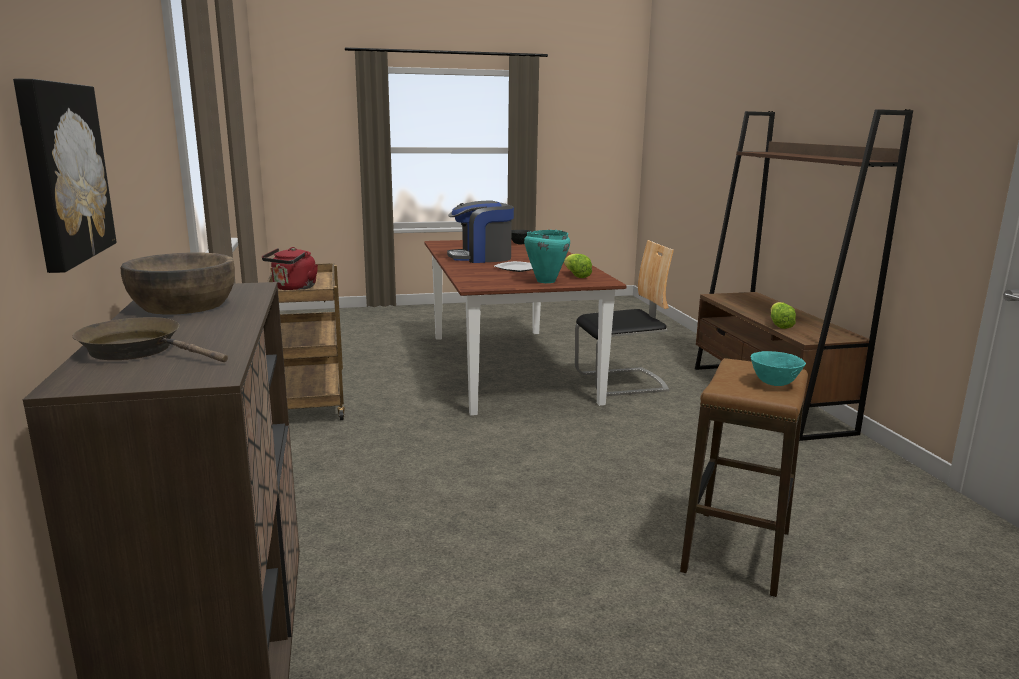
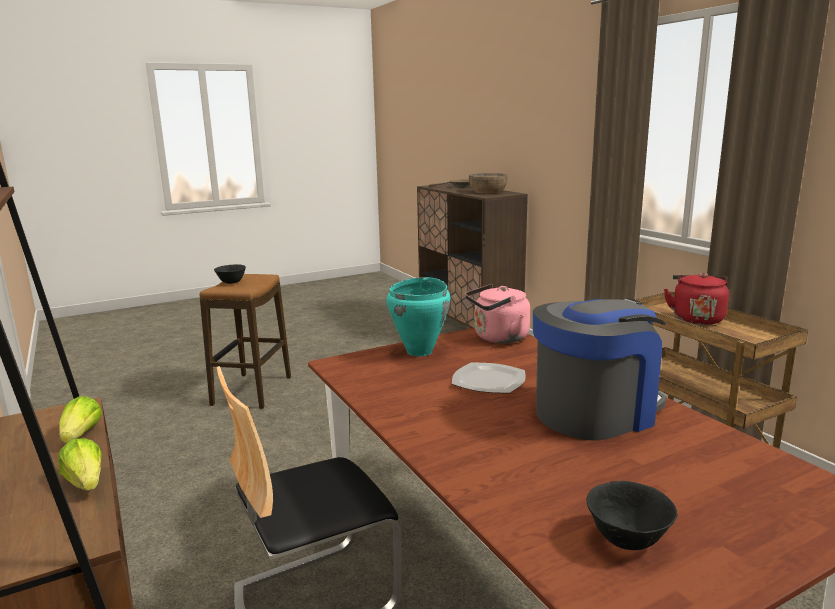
camera: 165 degrees right, 0 degrees up
(61, 172) = (490, 137): picture -> none
(481, 282) = (498, 338): none -> pink kettle
(576, 276) = (384, 372): lettuce -> lettuce (86, 482)
(774, 383) = (231, 283): turquoise bowl -> black bowl

